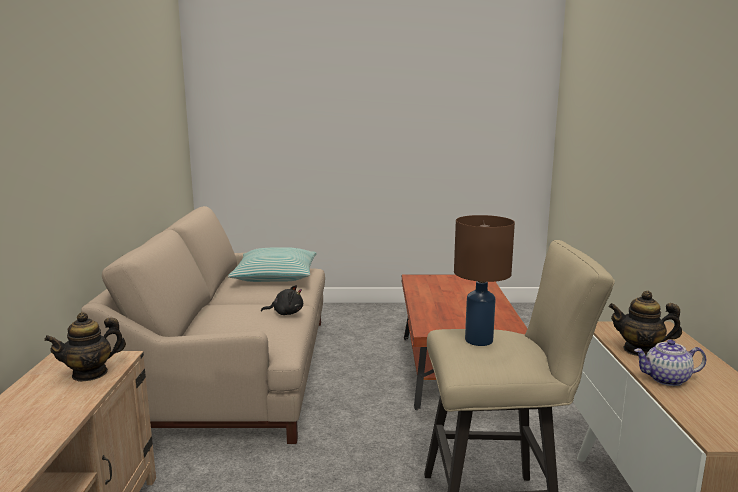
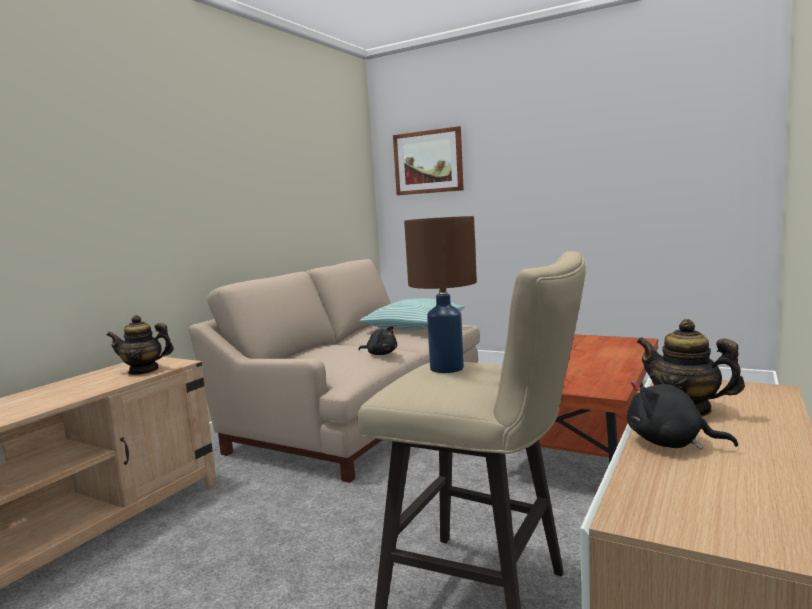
camera: 30 degrees right, 5 degrees down
(253, 103) = (428, 162): none -> picture
(666, 379) = (670, 443): teapot -> black plush toy

